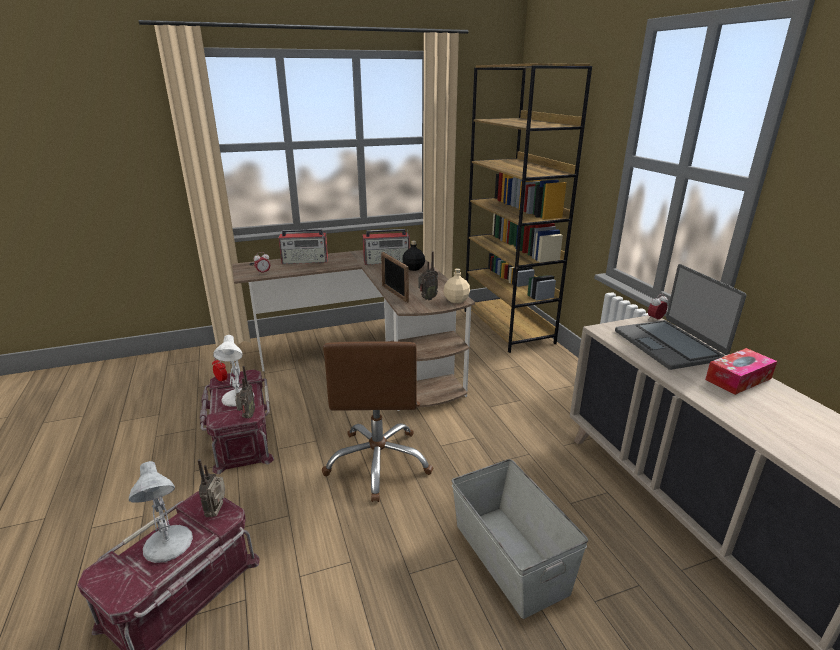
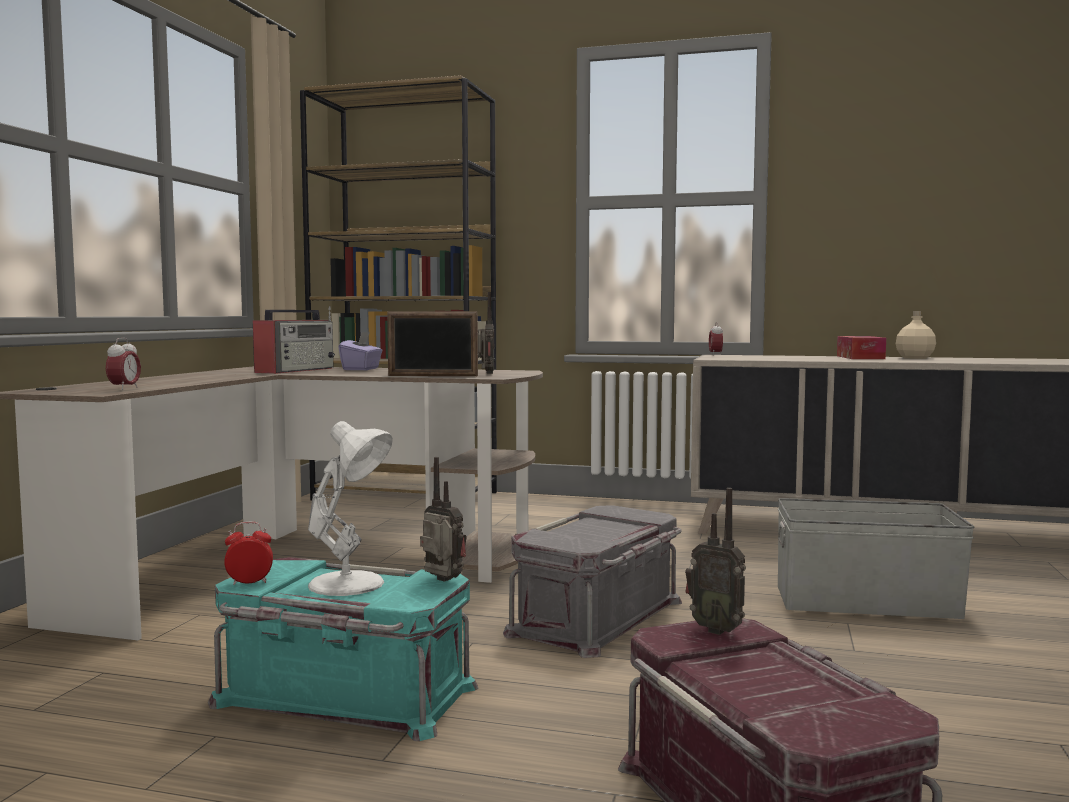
camera: 55 degrees left, 20 degrees down
(168, 545) = (771, 675): white table lamp -> none
(241, 436) = (343, 696): red storage box -> turquoise storage box
(305, 261) = (151, 380): radio -> none
(379, 462) = (599, 617): brown office chair -> grey storage box
(413, 268) = (361, 369): black bottle -> purple tissue box
(456, 300) = (519, 371): beige bottle -> beige bottle (915, 358)
(668, 345) = (774, 357): laptop -> none

